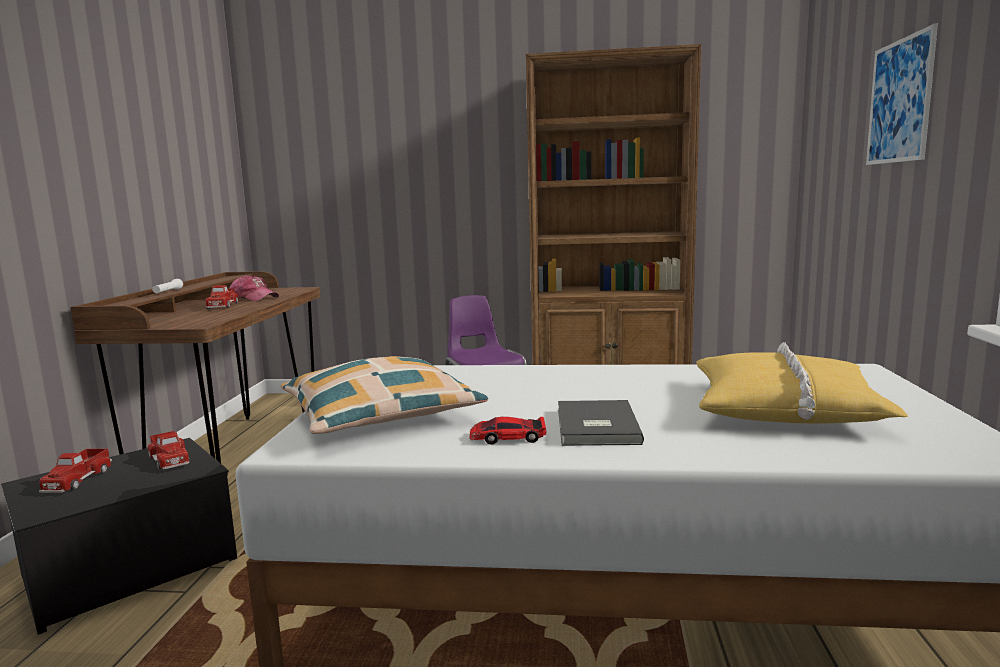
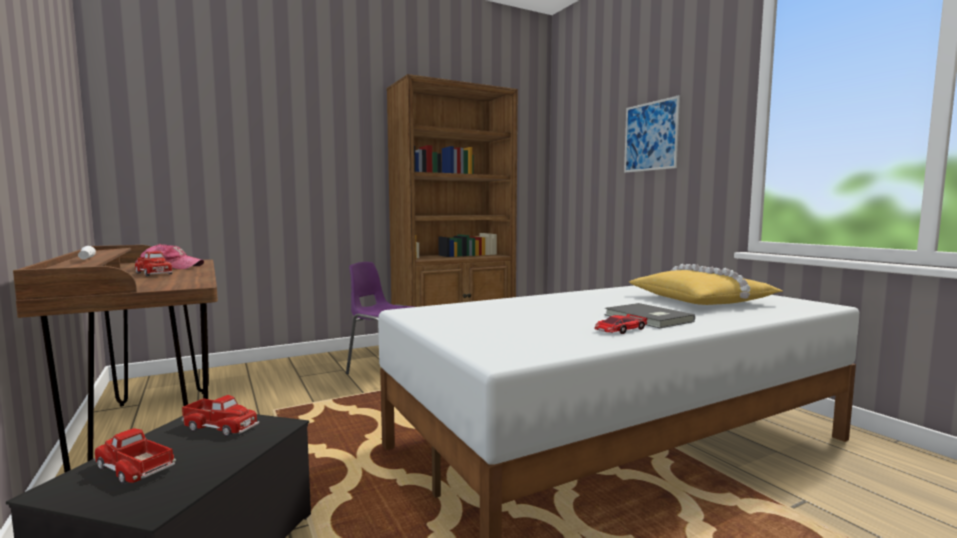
camera: 35 degrees left, 5 degrees down
(77, 480) = (134, 468): toy truck -> toy truck turned 150 degrees clockwise
(380, 414) = (501, 332): pillow -> none

